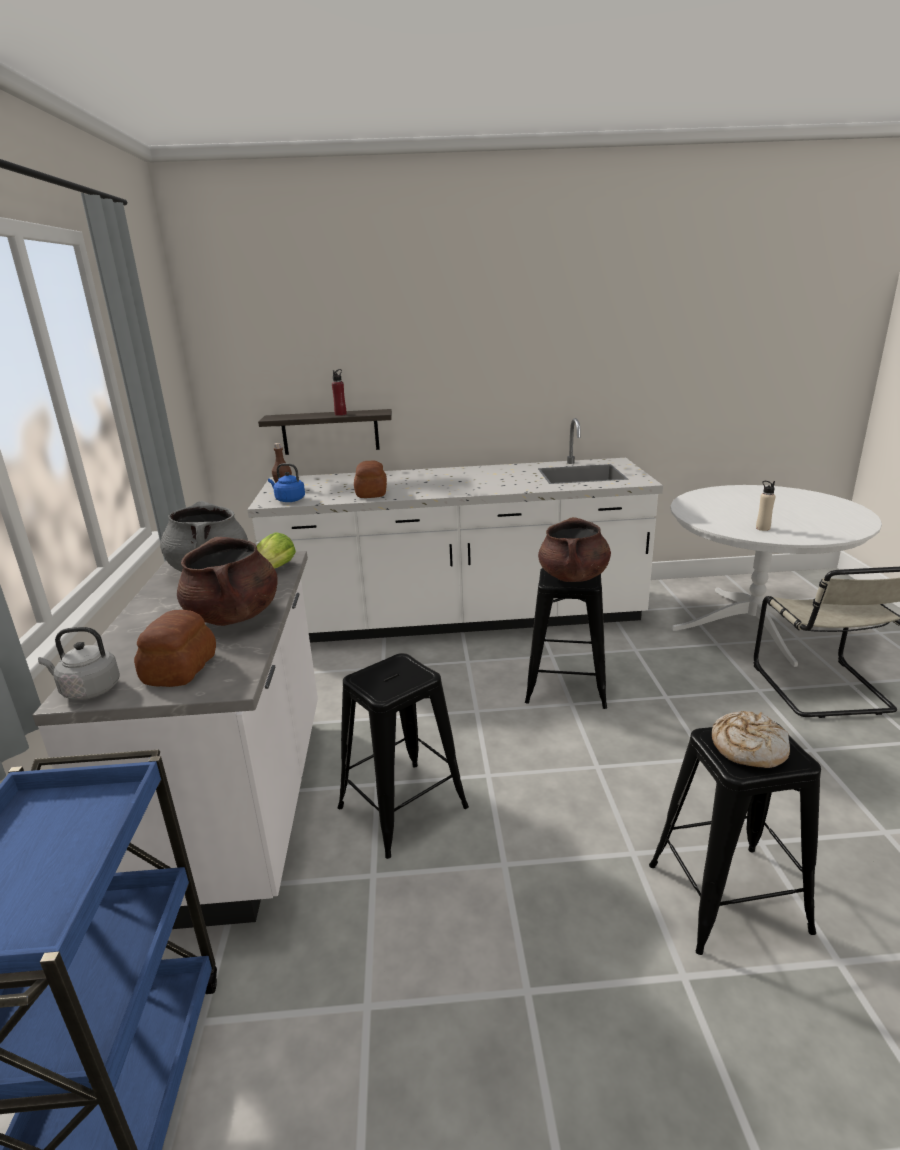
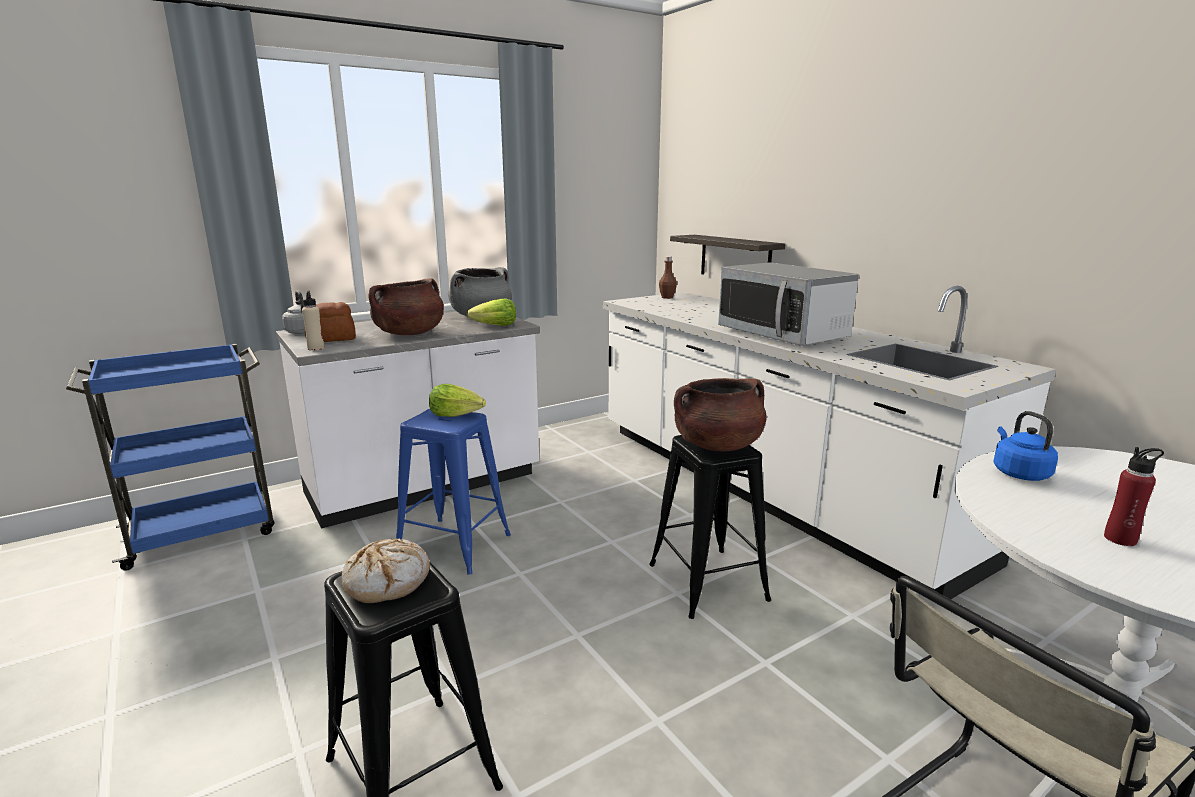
camera: 60 degrees right, 5 degrees down
(289, 500) = (638, 303): blue kettle -> blue kettle (1018, 473)
(340, 414) = (731, 240): red bottle -> red bottle (1120, 539)
(372, 493) = (694, 315): bread -> none
(388, 667) = (456, 415): none -> lettuce
(402, 807) = (454, 545): black stool -> blue stool
(477, 485) = (782, 334): none -> microwave
(762, 528) = (1054, 519): beige bottle -> beige bottle (316, 348)

